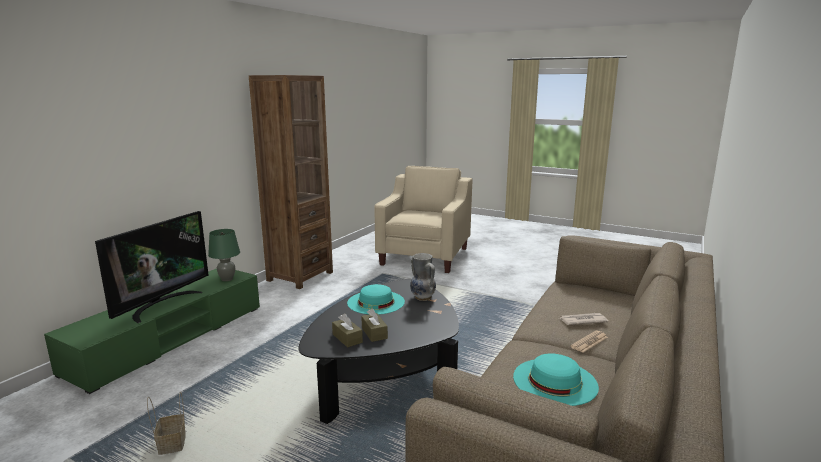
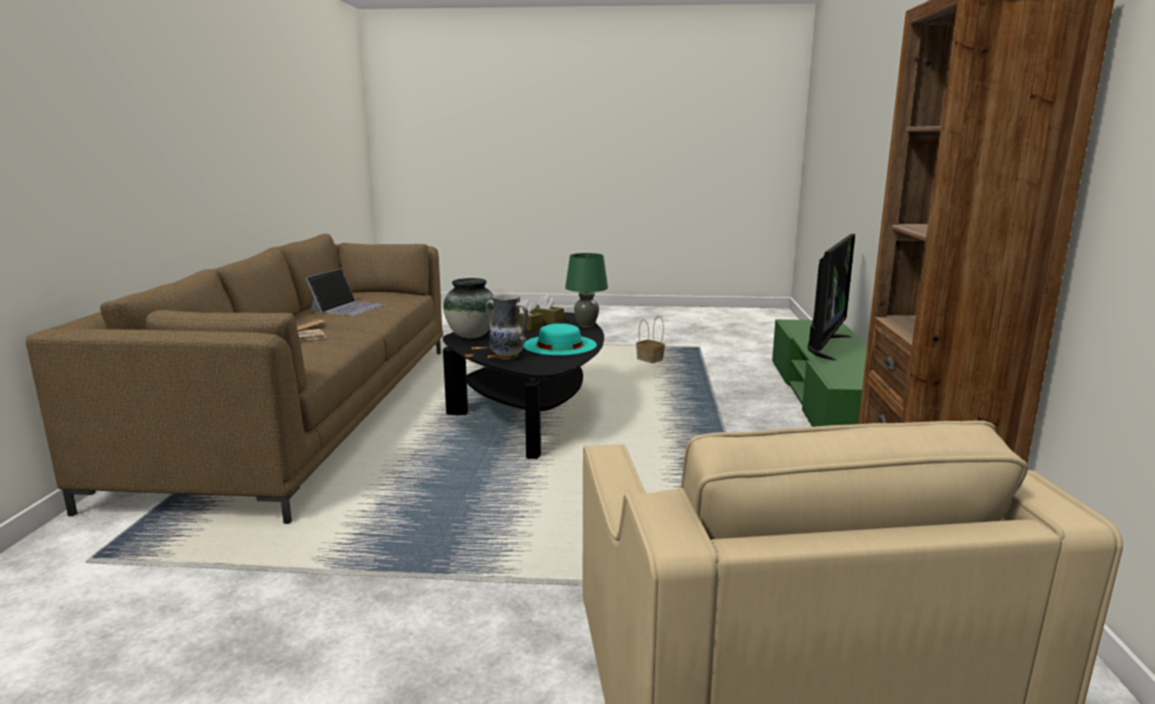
camera: 155 degrees right, 0 degrees up
(161, 304) = (824, 346): television -> television turned 150 degrees counterclockwise
(227, 279) = (846, 376): green table lamp -> green table lamp (586, 325)
(432, 328) = (471, 336): none -> vase
(554, 381) = (348, 307): turquoise hat -> laptop

